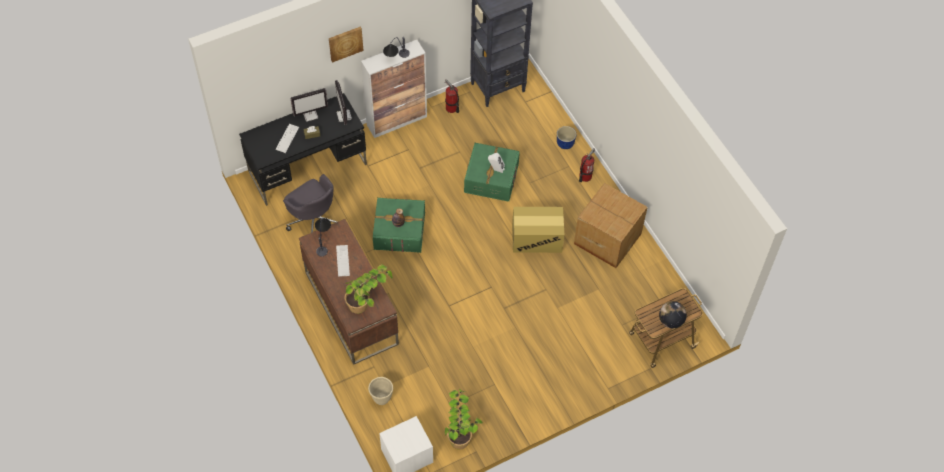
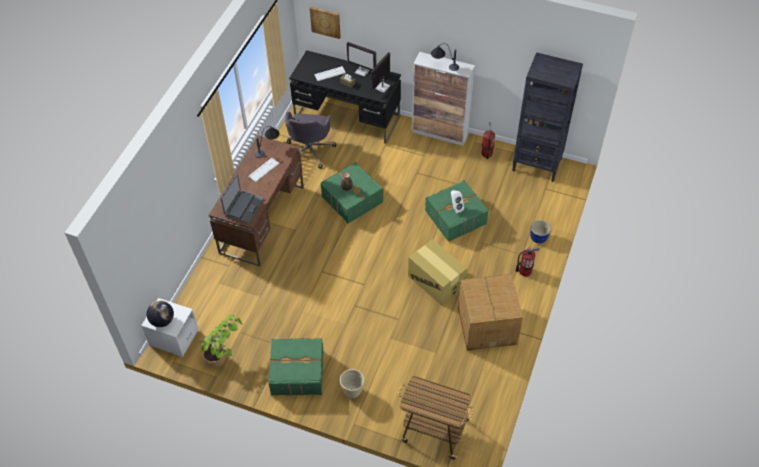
camera: 50 degrees right, 5 degrees down
(345, 43) = (408, 24): picture -> picture (325, 22)
(367, 302) = (243, 207): potted plant -> laptop
(381, 398) = (207, 289): beige planter -> beige planter (352, 392)
(527, 392) = (297, 372): none -> green storage box
(670, 321) = (429, 408): globe -> globe (162, 320)

